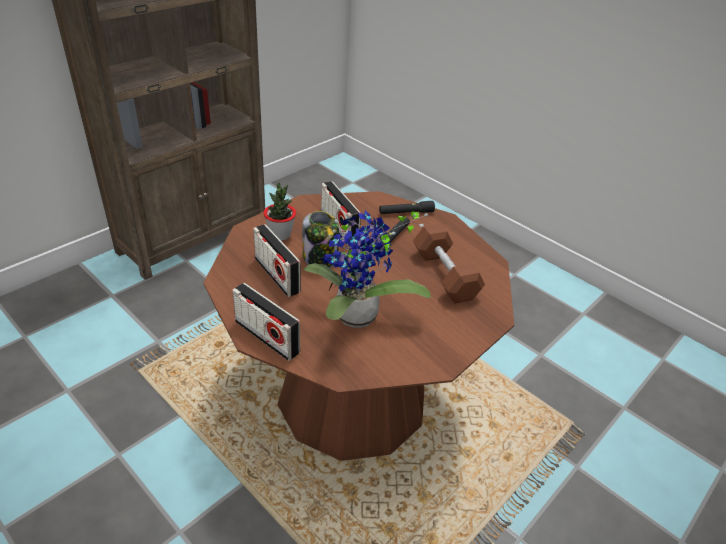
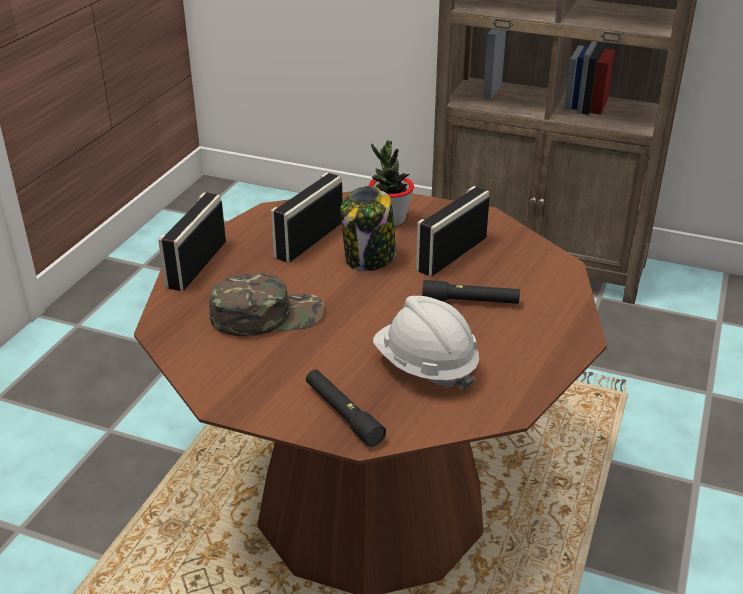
camera: 70 degrees right, 5 degrees down
(356, 320) = (267, 315): potted plant -> green cap
(406, 212) = (552, 298): black flashlight -> black flashlight (343, 414)
(444, 275) = (425, 366): brown dumbbell -> white hard hat

